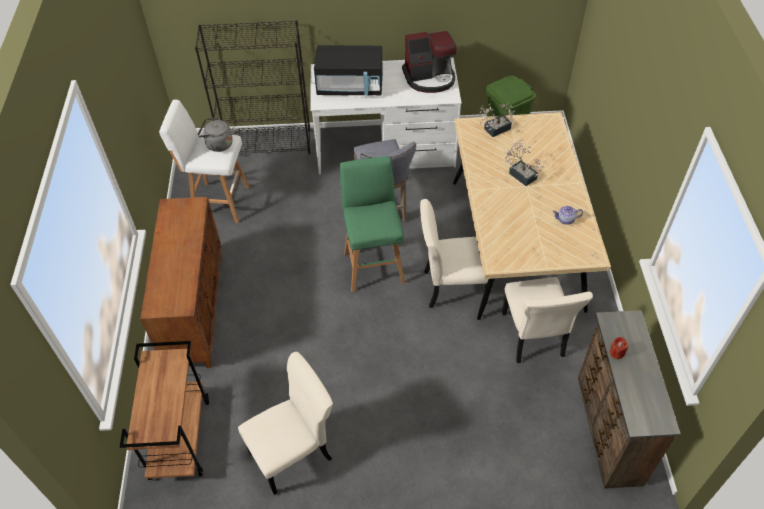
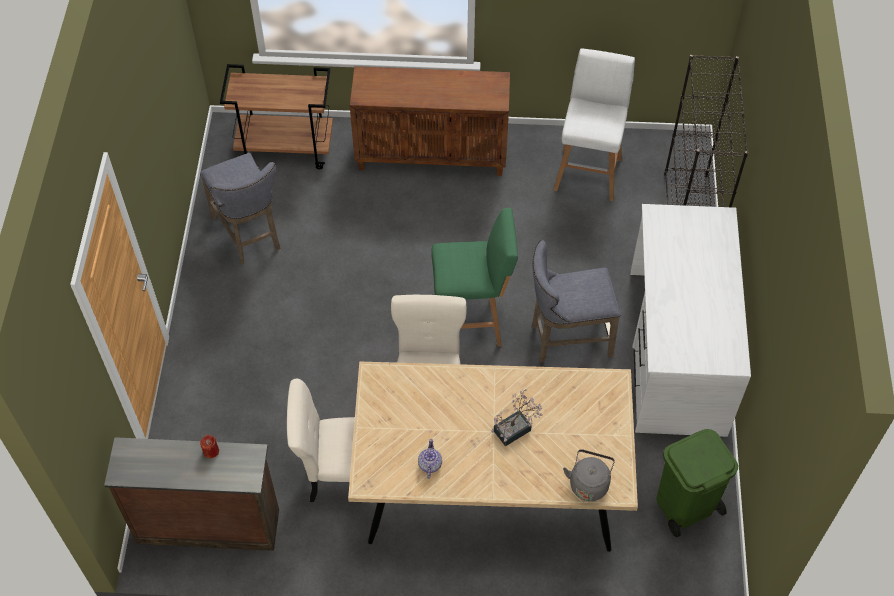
camera: 95 degrees right, 5 degrees up
(217, 144) = (600, 122): grey kettle -> grey kettle (589, 483)
(293, 453) = (249, 235): beige chair -> grey stool
(350, 87) = (686, 247): black microwave -> none
(430, 78) = (703, 341): coffee machine -> none
(494, 129) = (604, 413): potted plant -> none

